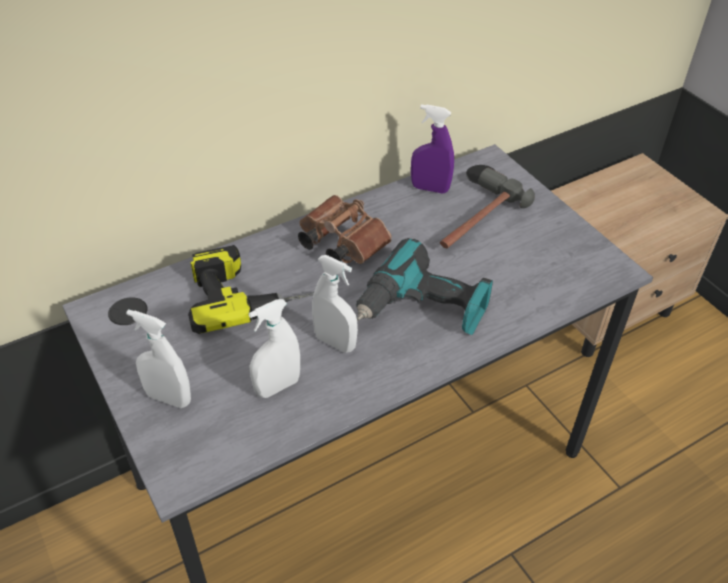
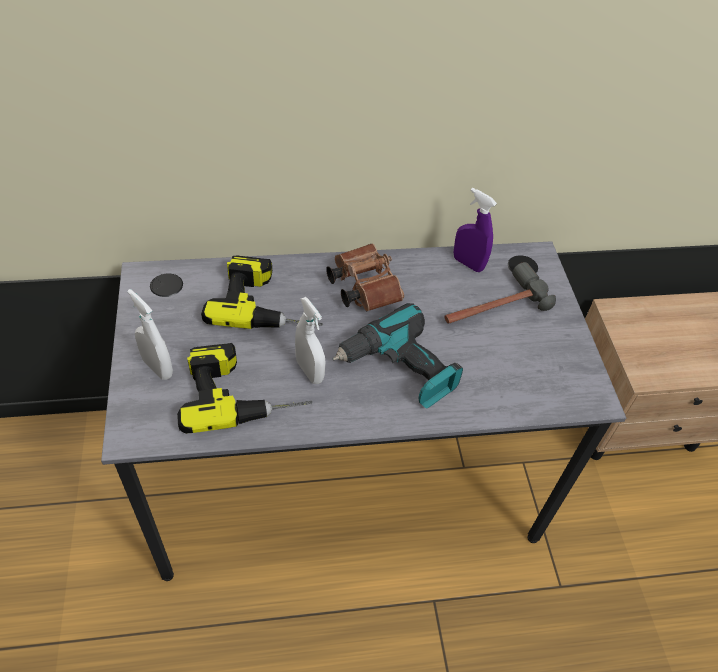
camera: 20 degrees right, 5 degrees up
(277, 387) = (244, 391): white spray bottle -> power drill

